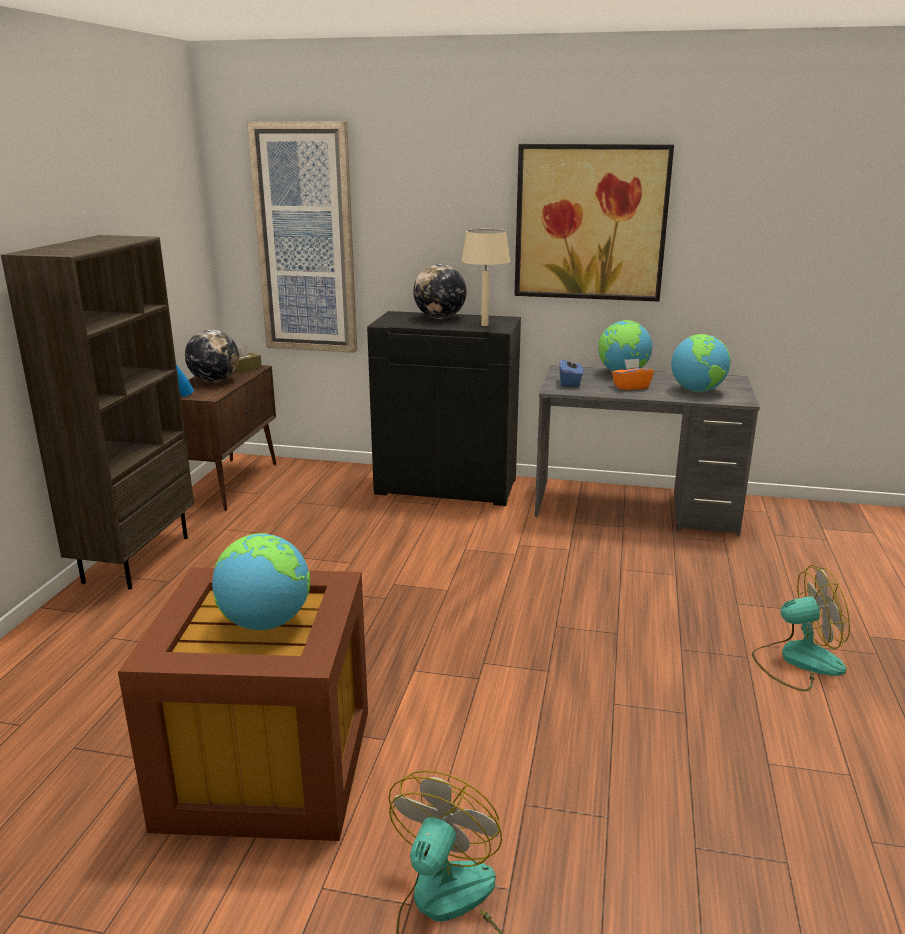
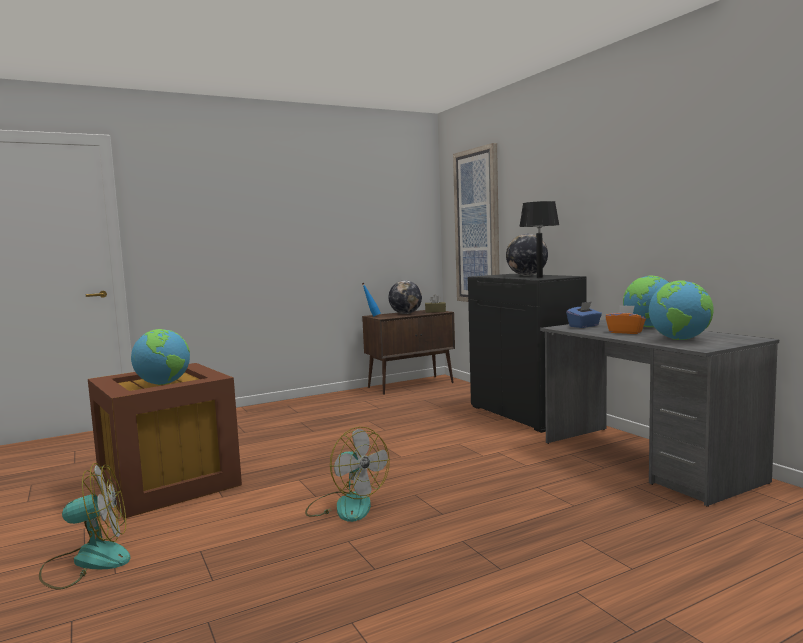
camera: 50 degrees right, 15 degrees down
(136, 558) = (307, 401): brown bookcase -> none
(484, 325) = (539, 277): beige table lamp -> black table lamp
(590, 223) = (636, 192): picture -> none
(797, 661) = (537, 592): fan -> fan (346, 506)

